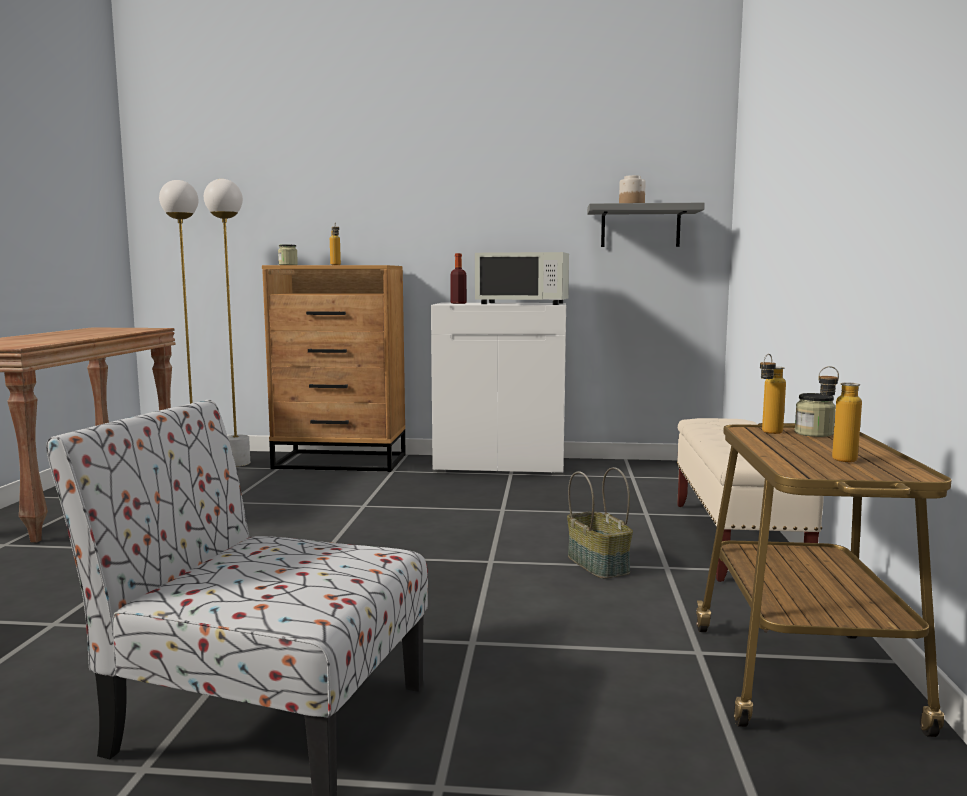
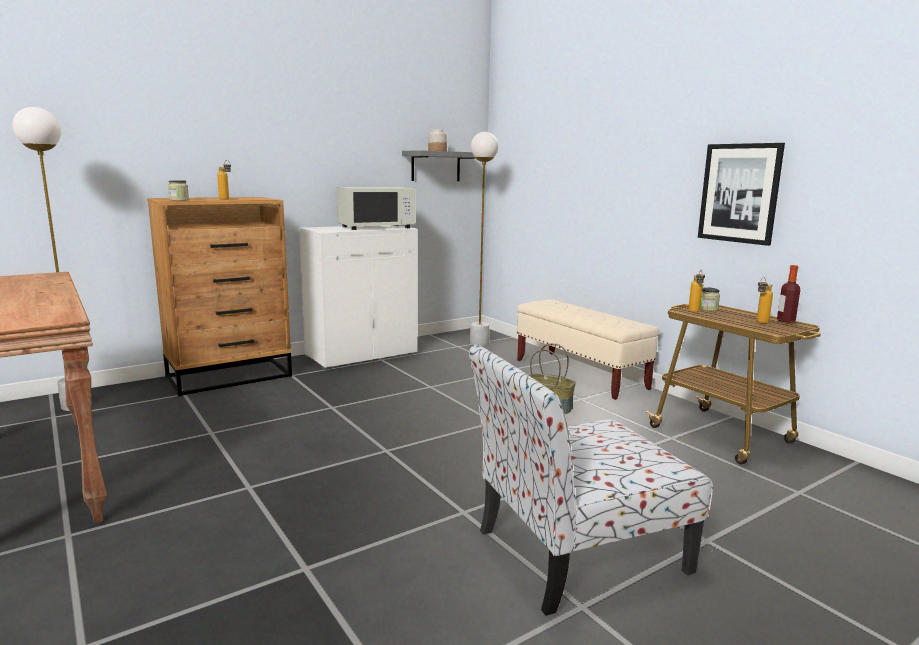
camera: 40 degrees left, 5 degrees up
(237, 463) = (130, 398): white floor lamp -> white floor lamp (479, 343)
(458, 303) = (327, 229): bottle -> bottle (785, 320)
(910, 216) = (739, 193): none -> picture

